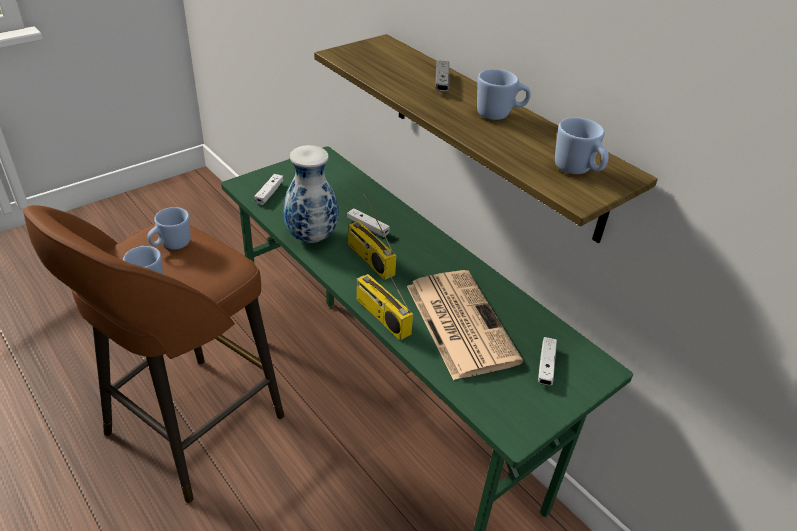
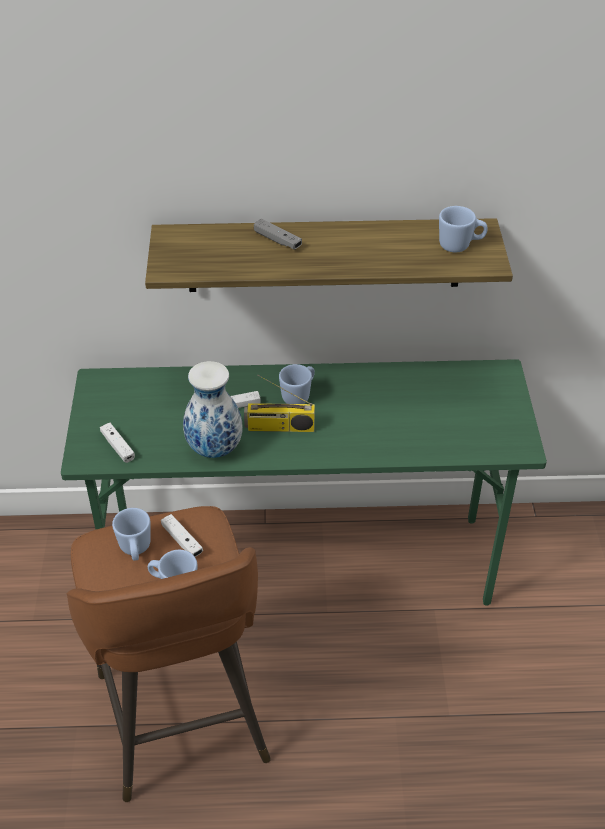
camera: 50 degrees left, 5 degrees up
(381, 316) = (354, 456): radio -> none
(459, 322) = (398, 415): newspaper -> none
(499, 115) = (355, 238): blue mug -> blue mug (299, 395)
(546, 366) = (479, 397): white game controller -> white game controller (182, 540)

